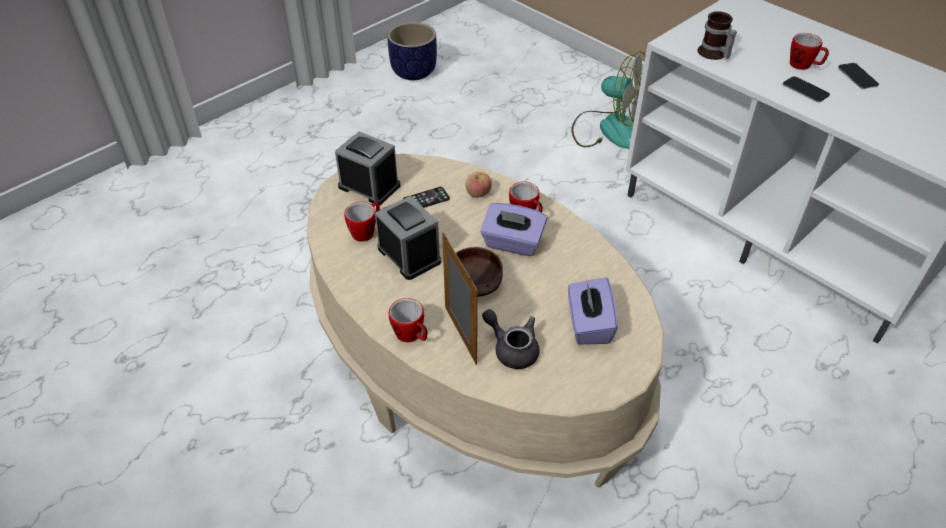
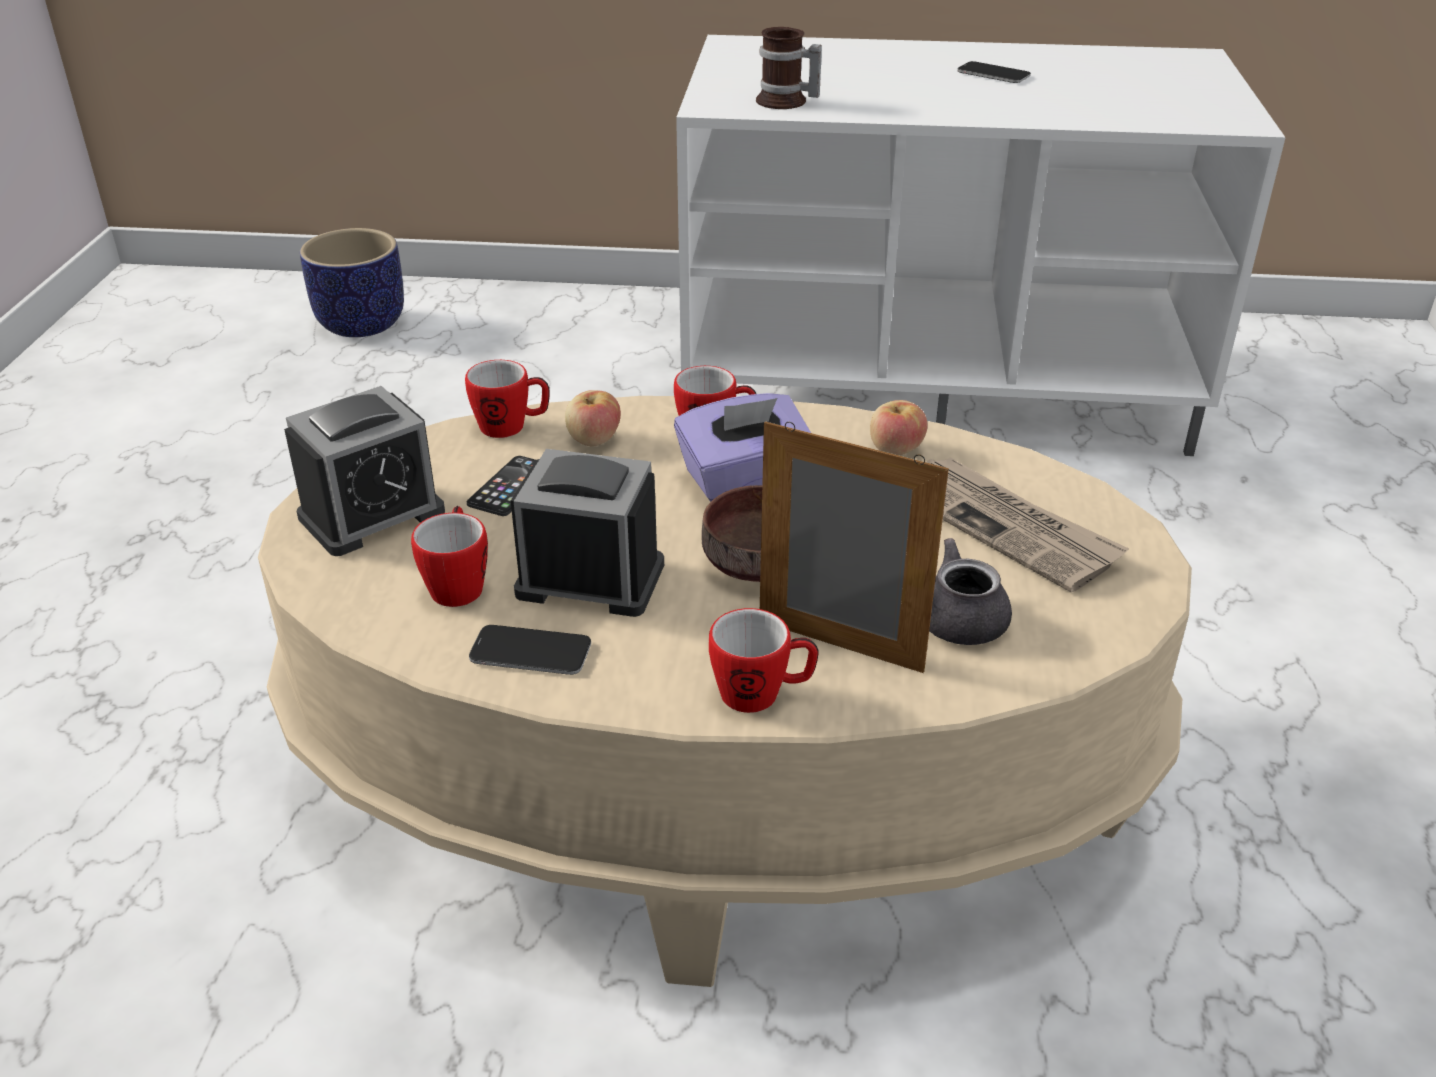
camera: 40 degrees left, 10 degrees down
(369, 186) = (372, 515): alarm clock -> alarm clock turned 150 degrees clockwise
(414, 72) = (119, 403): planter -> planter (362, 323)
(588, 324) = (1005, 526): purple tissue box -> newspaper
(590, 263) = (895, 449): none -> apple
(609, 129) = (565, 357): fan -> none
(804, 66) = (917, 82): mug -> mug (512, 427)
(805, 90) = (958, 103): phone -> phone (530, 652)

